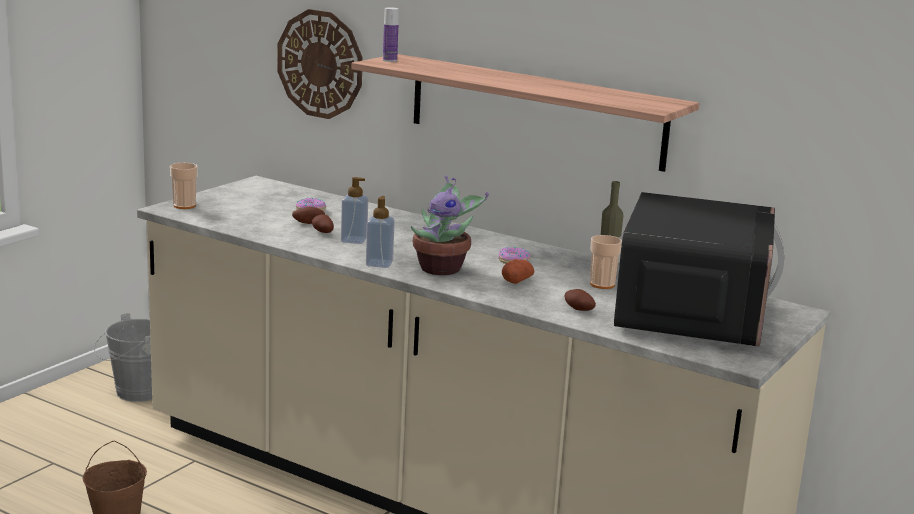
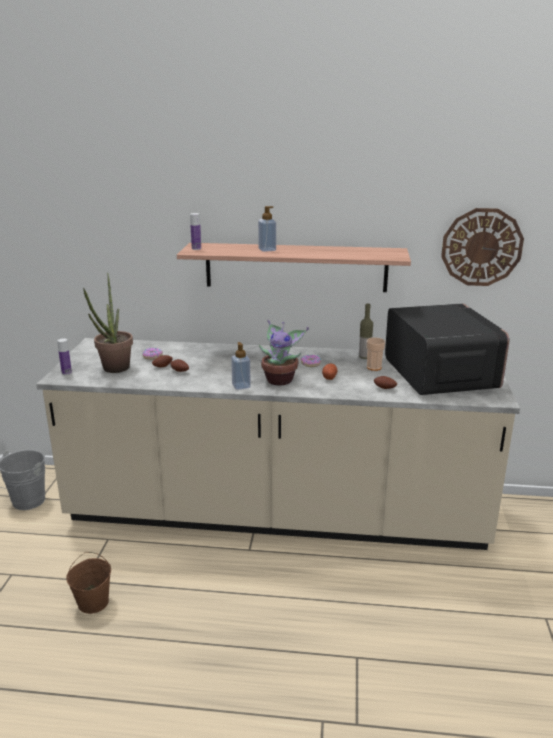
camera: 25 degrees left, 5 degrees up
(184, 206) = (66, 373): cup -> bottle
(243, 214) = (113, 370): none -> potted plant
(320, 64) = (128, 256): wall clock -> wall clock (481, 247)
(354, 240) = (205, 372): soap dispenser -> soap dispenser (267, 250)

